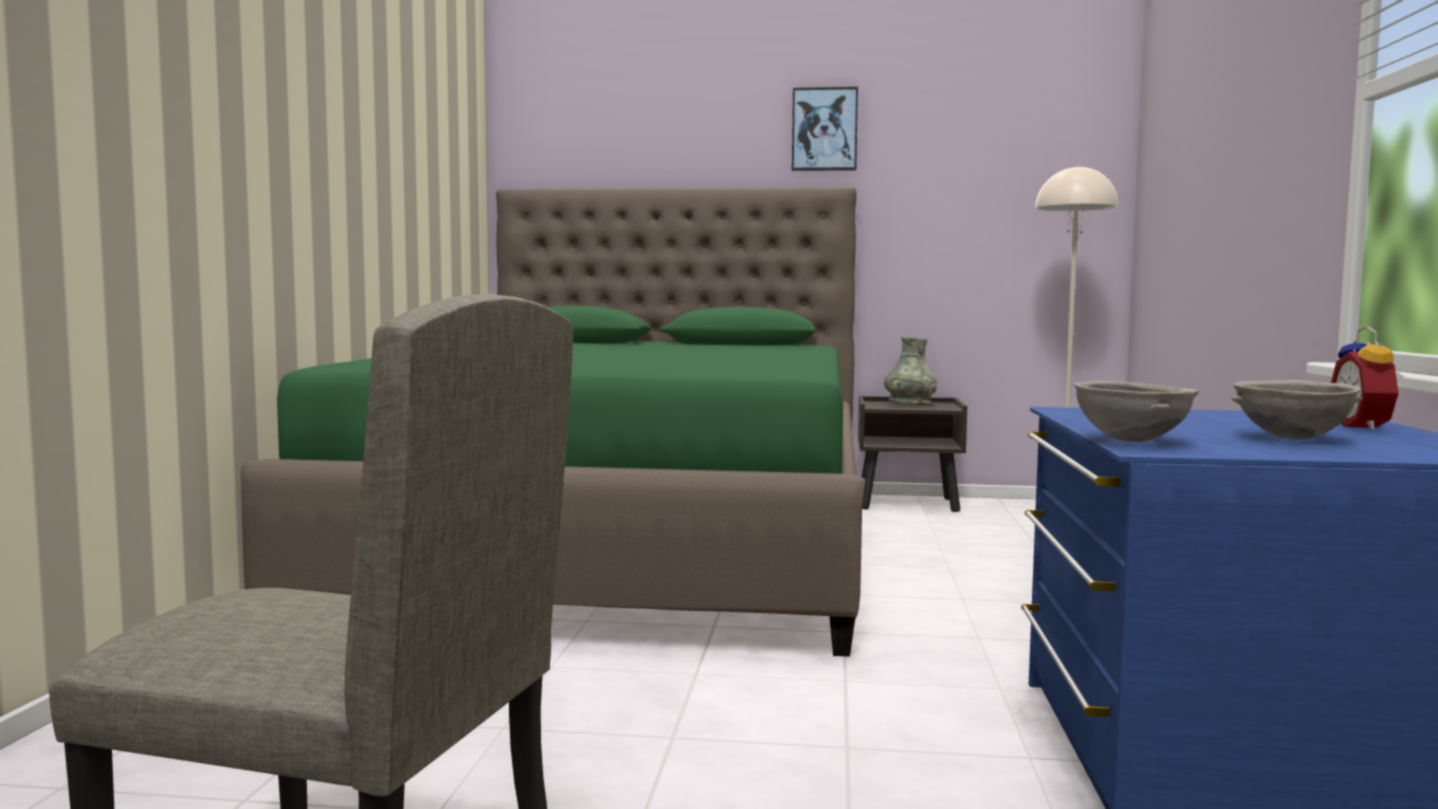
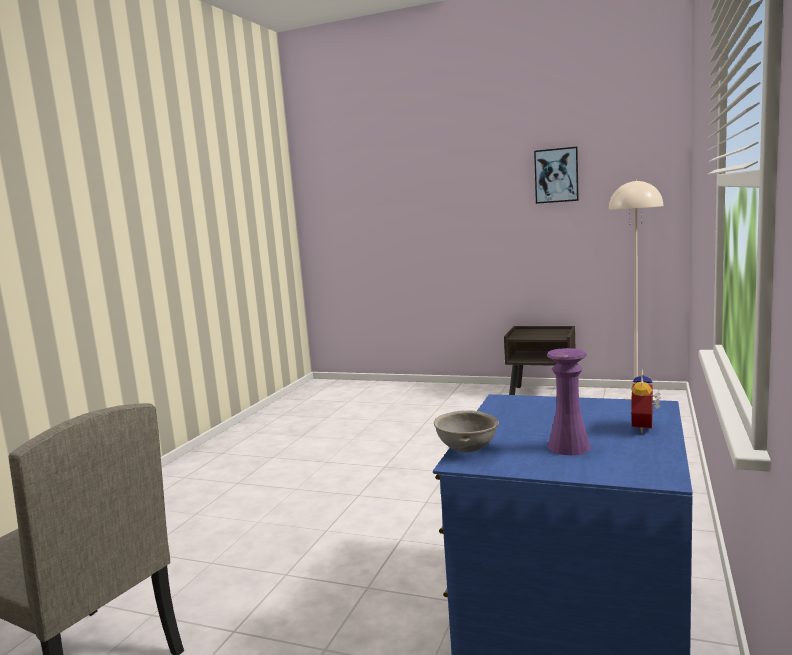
camera: 15 degrees right, 5 degrees up
(628, 544) = (354, 429): green bed -> none
(824, 129) = (482, 162): picture -> picture (556, 175)
(910, 404) = (540, 332): grey vase -> none
(1293, 439) = (569, 447): grey bowl -> purple vase

